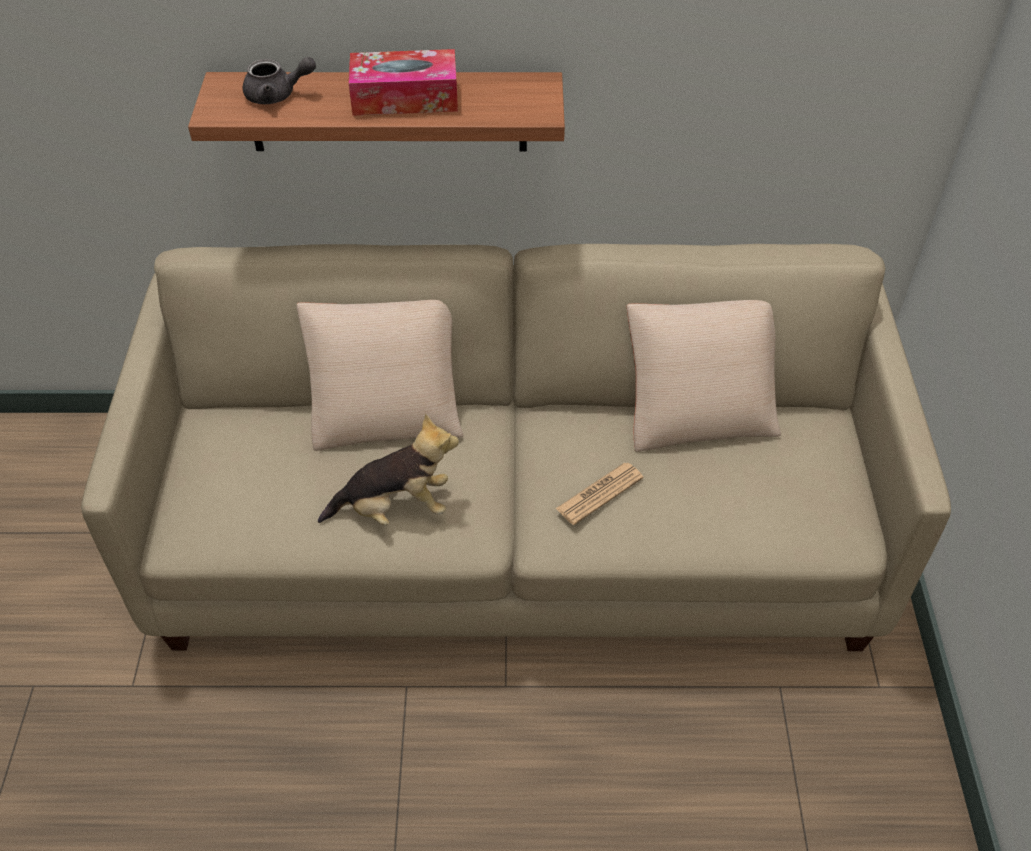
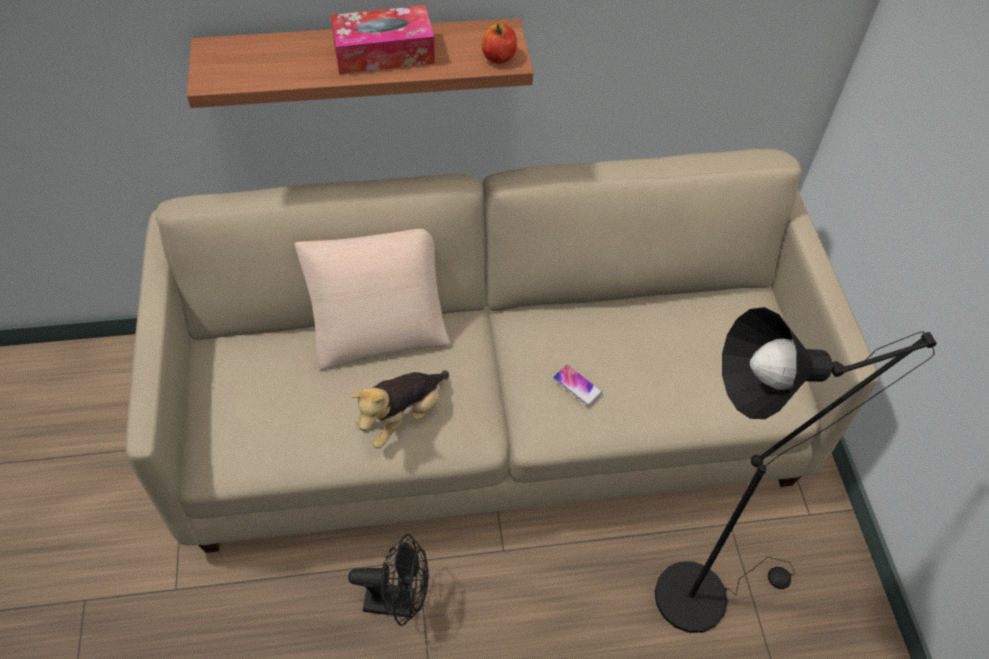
camera: 10 degrees left, 5 degrees up
(277, 95) = (264, 57): grey teapot -> none
(376, 728) = (398, 601): none -> black fan
(395, 508) = (402, 416): plush toy -> plush toy turned 150 degrees clockwise
(529, 109) = (499, 57): none -> apple
(599, 493) = (577, 385): newspaper -> phone
(698, 412) = (648, 302): beige pillow -> none
(735, 759) = (703, 591): none -> black floor lamp

